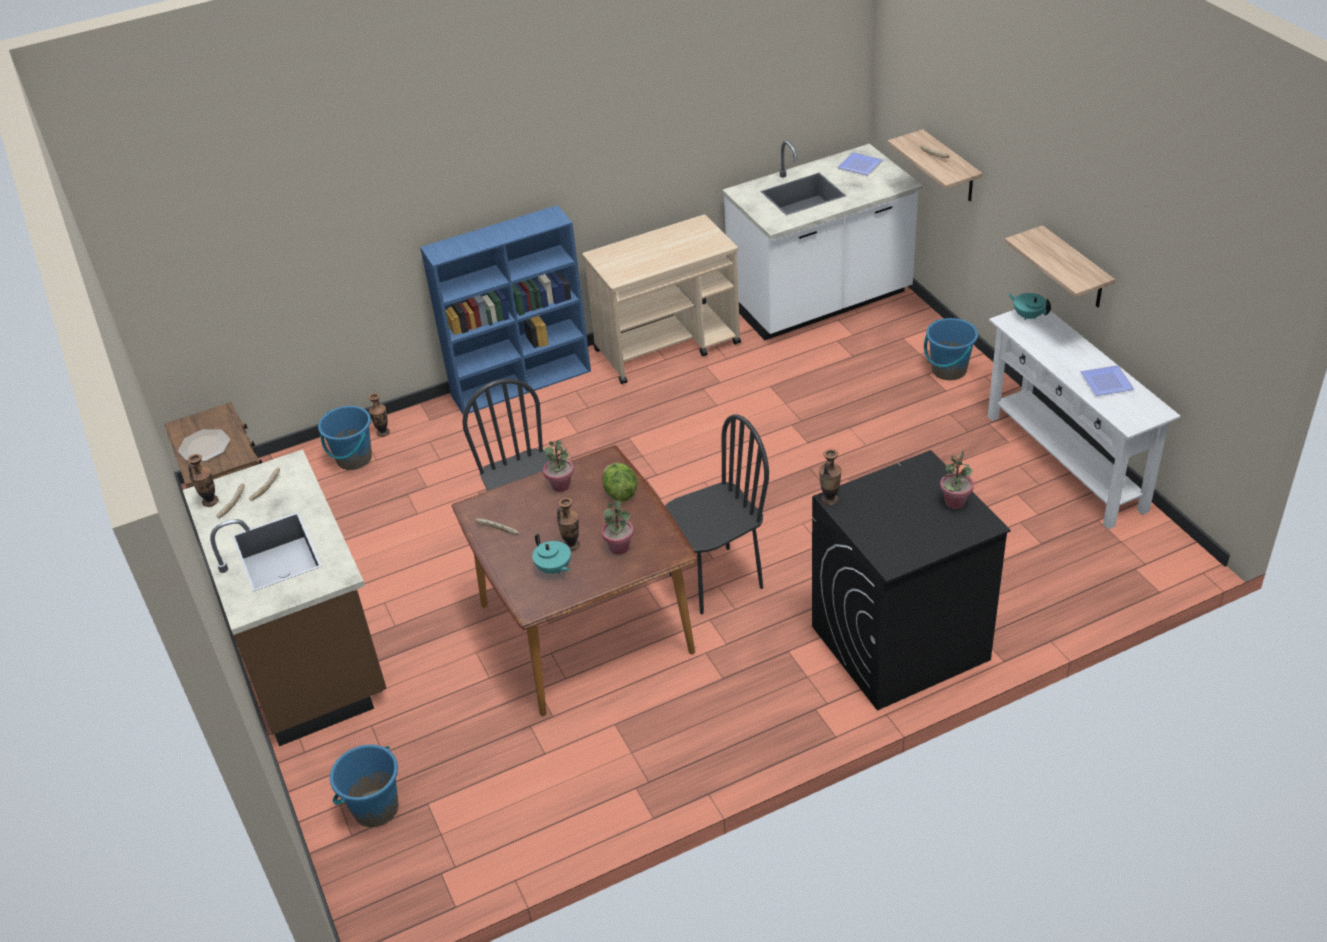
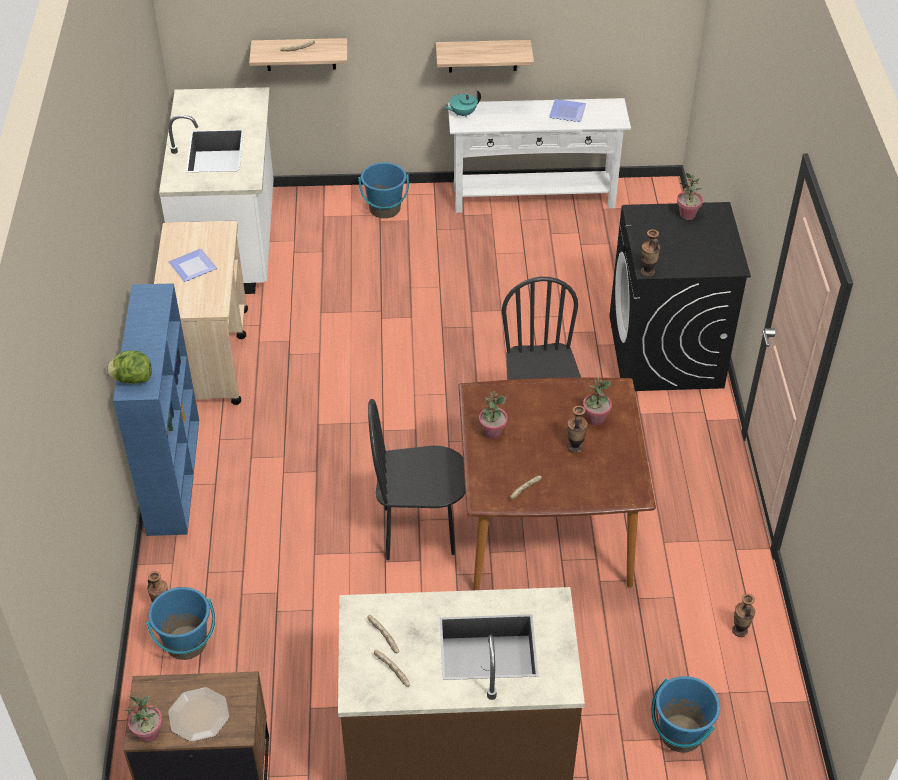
camera: 70 degrees left, 5 degrees up
(181, 429) = (149, 734): none -> potted plant
(210, 501) = (375, 689): vase -> vase (739, 630)
(554, 569) = (598, 467): turquoise teapot -> none
(620, 493) = (526, 398): lettuce -> lettuce (132, 379)
(858, 166) = (204, 107): plate -> plate (192, 268)

